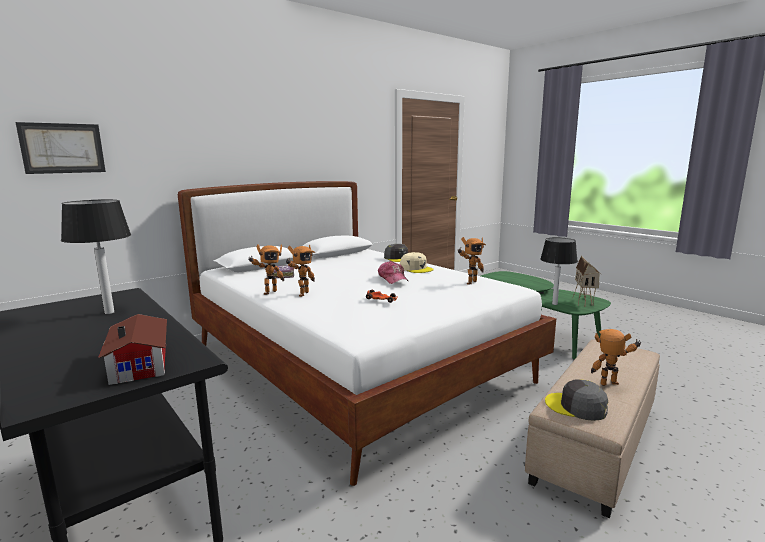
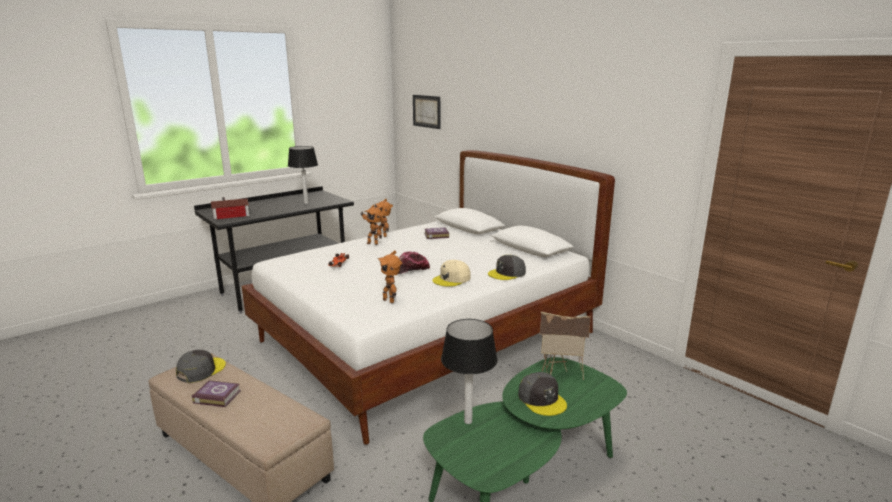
camera: 90 degrees right, 5 degrees up
(527, 283) = (542, 399): none -> grey cap
(584, 302) = (476, 455): toy house -> toy house (561, 374)
(611, 386) = (216, 396): toy robot -> book

